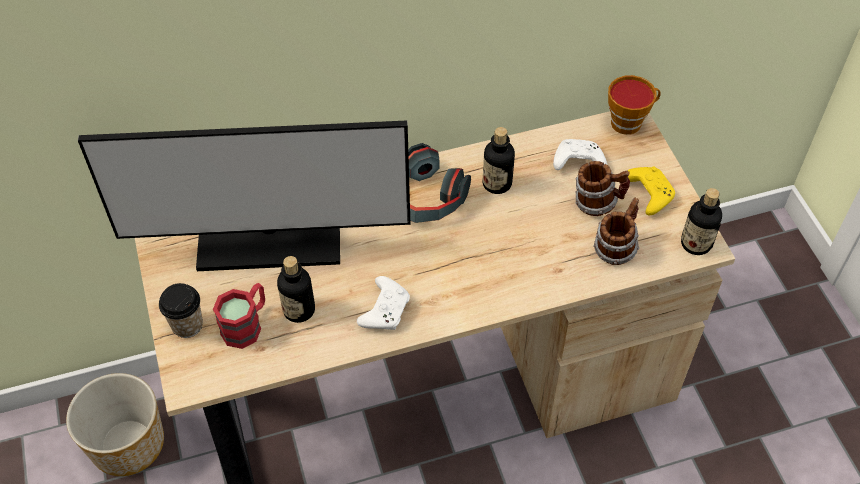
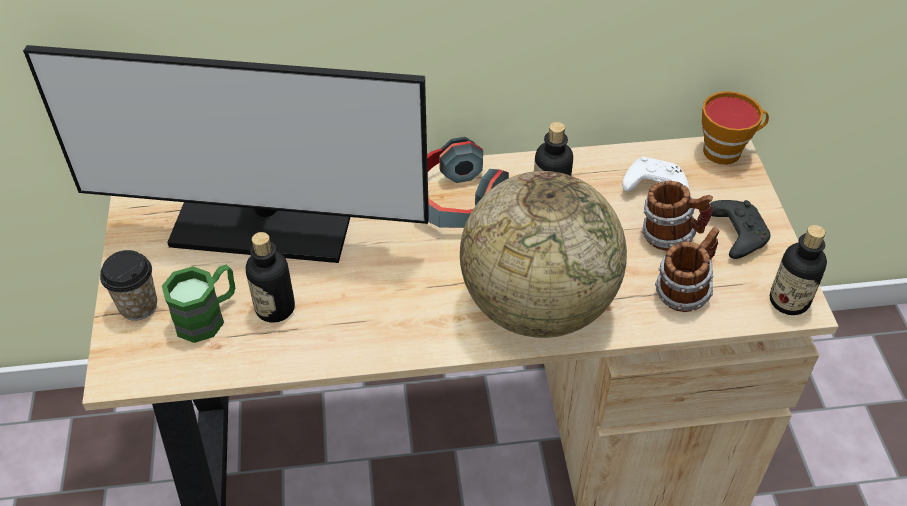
camera: 10 degrees right, 5 degrees down
(127, 443) = (96, 453): planter -> none
(247, 324) = (208, 316): red mug -> green mug
(385, 310) = (379, 323): white game controller -> none
(505, 276) = (537, 306): none -> globe
(647, 194) = (735, 234): yellow game controller -> black game controller

